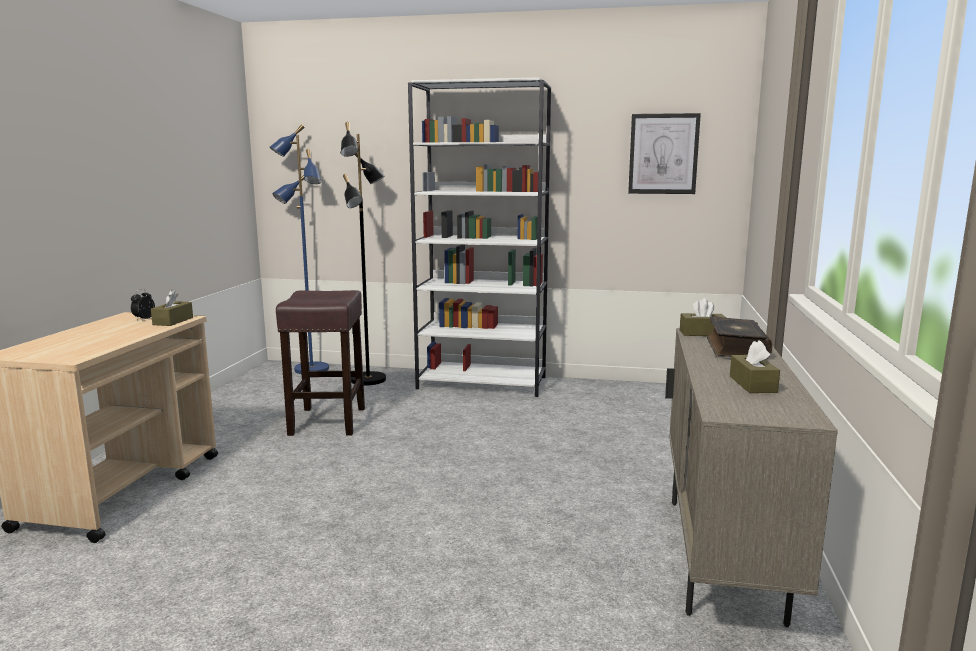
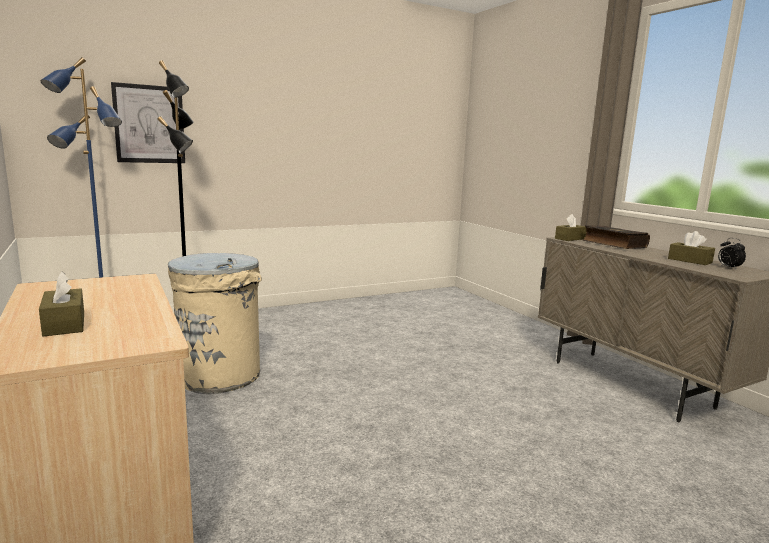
camera: 40 degrees left, 0 degrees up
(144, 319) = (83, 286): alarm clock -> alarm clock (728, 267)
(173, 321) = (135, 283): brown tissue box -> brown tissue box (64, 324)
(327, 422) = (220, 375): brown stool -> beige trash can
(483, 383) = (296, 313): white bookcase -> none
(663, 154) = (415, 117): picture -> picture (149, 124)

